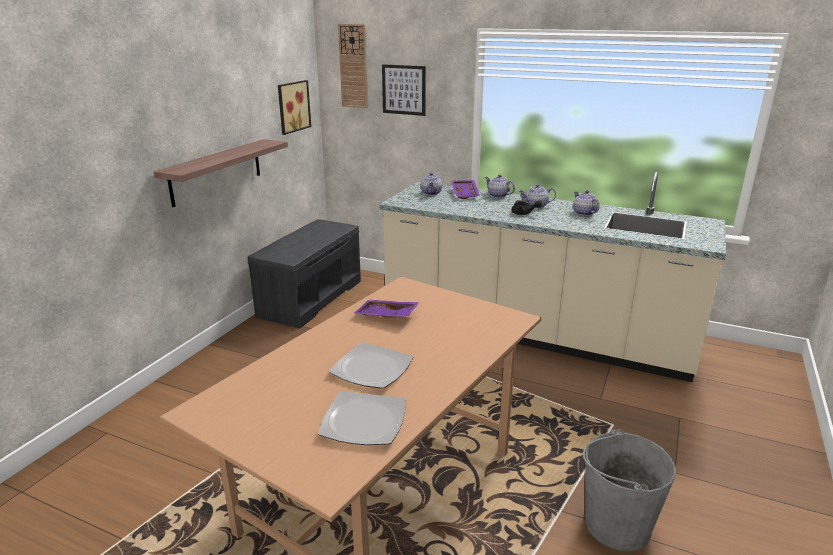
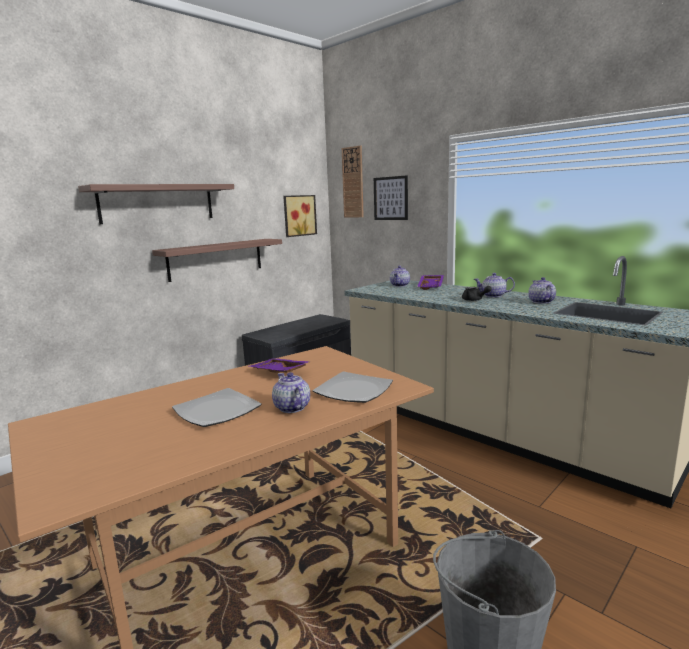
camera: 20 degrees right, 10 degrees down
(155, 112) = (158, 203): none -> shelf
(363, 421) = (157, 452): plate -> plate (353, 390)
(498, 195) = (462, 288): teapot -> teapot (291, 407)

